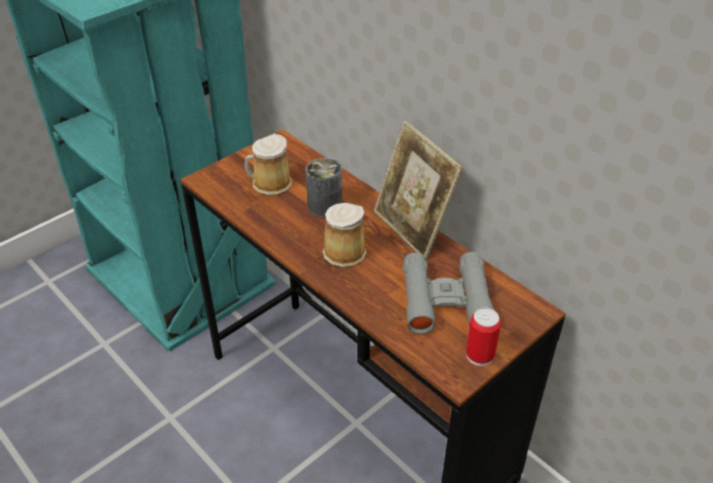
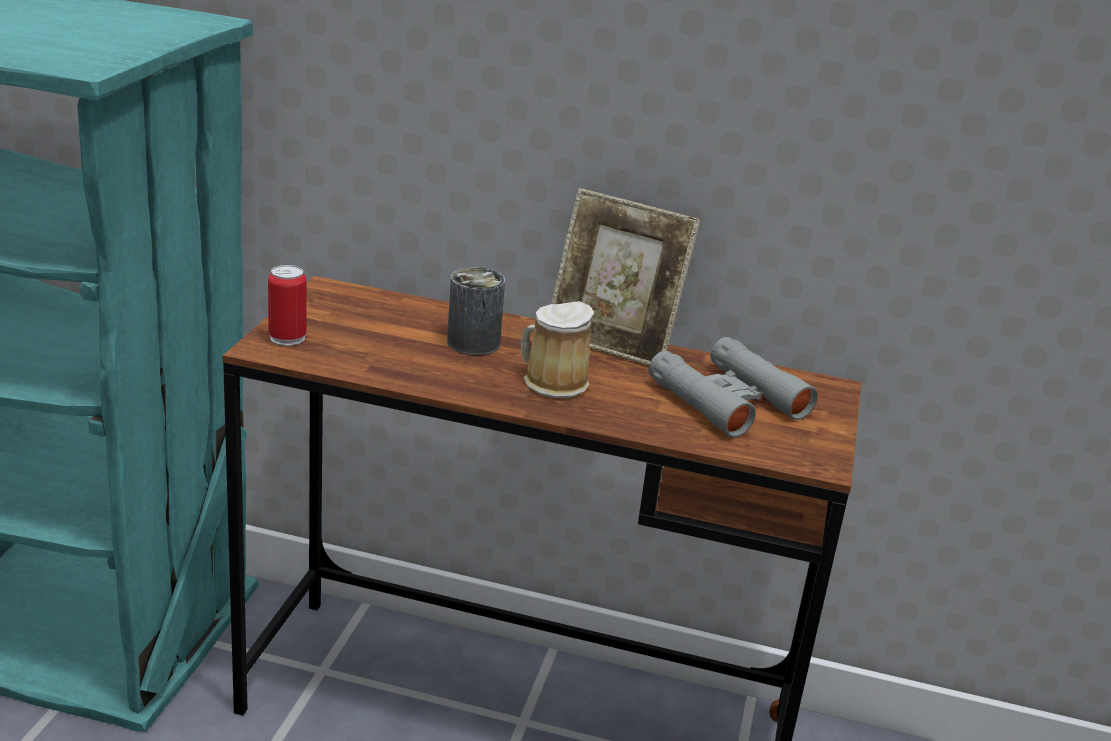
camera: 35 degrees left, 15 degrees down
(269, 183) = (367, 335): mug -> none
(479, 355) = (821, 439): can -> can (287, 337)

